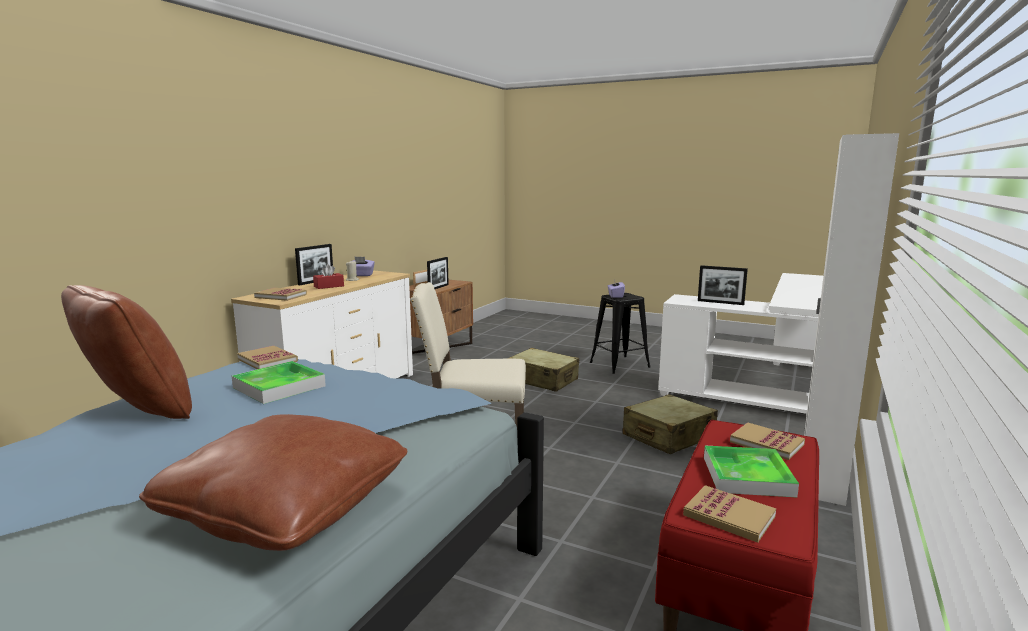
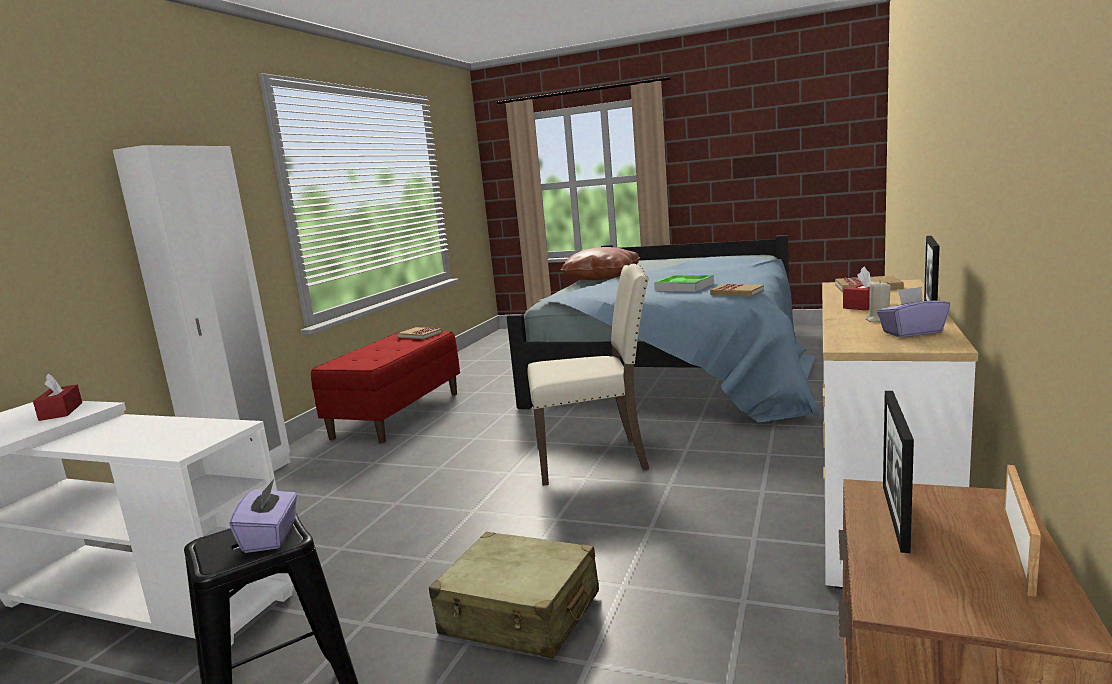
camera: 175 degrees right, 0 degrees up
(136, 412) = (736, 274): brown pillow -> none
(668, 437) = (357, 505): beige suitcase -> none
(720, 302) = (145, 434): picture frame -> none
(747, 476) = (391, 347): tray -> none
(766, 443) = (354, 361): book -> none
(799, 304) = (61, 411): none -> red tissue box

